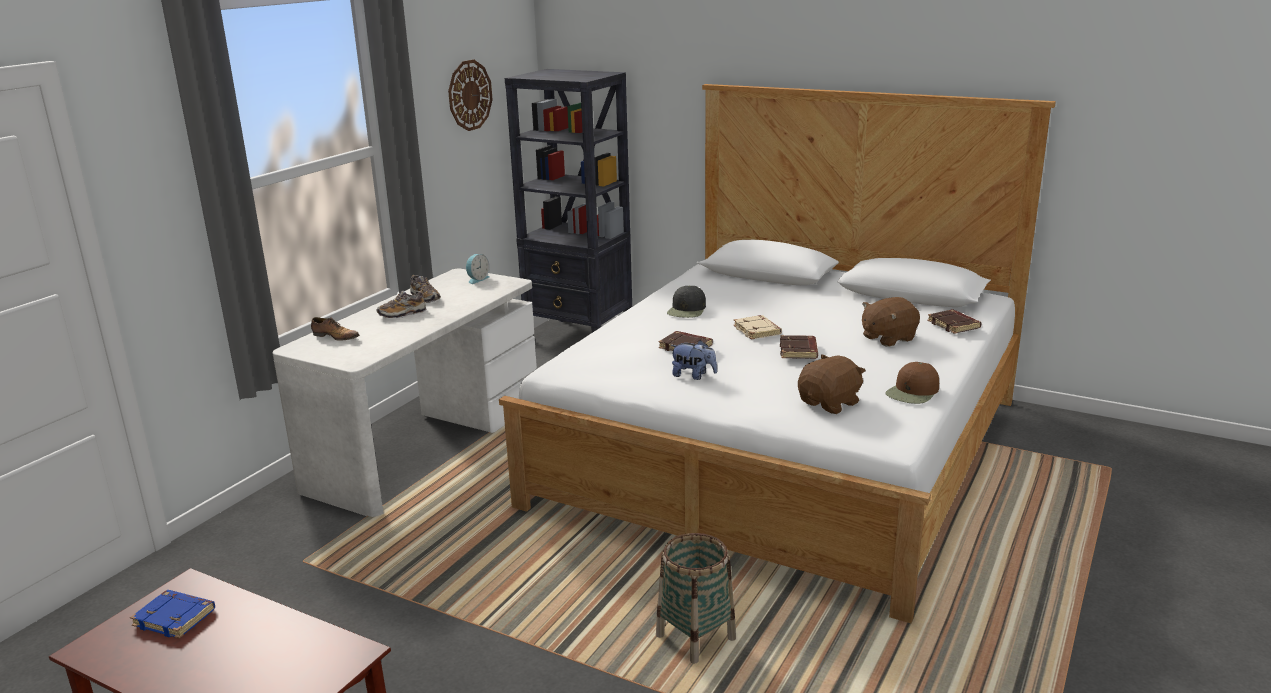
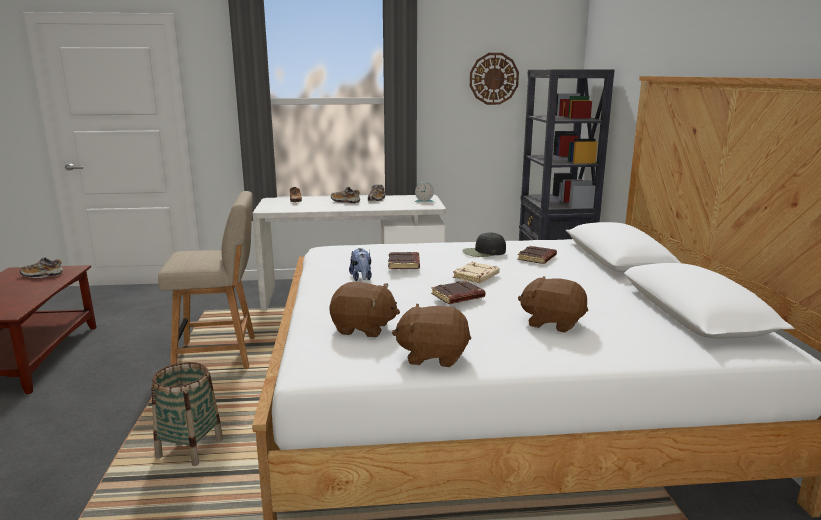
camera: 55 degrees right, 5 degrees down
(176, 618) = (42, 275): blue book -> shoe
(478, 576) = (221, 354): none -> beige chair
(913, 392) = (433, 356): brown cap -> brown plush toy
(954, 325) = (645, 344): brown book -> brown book (537, 258)

